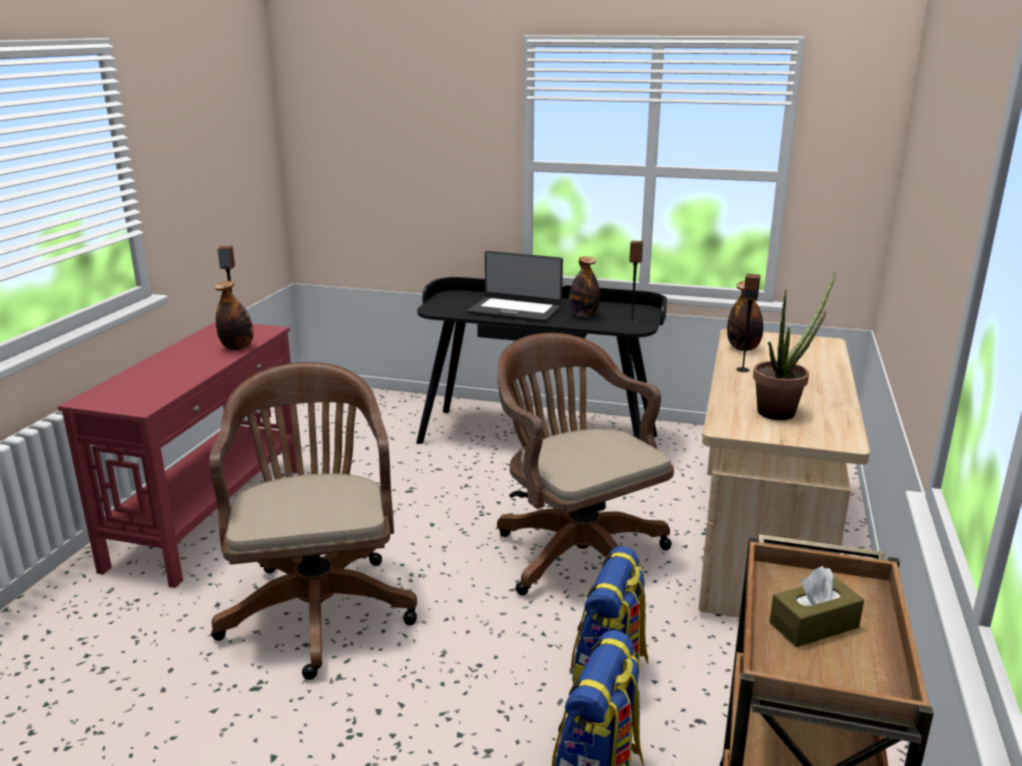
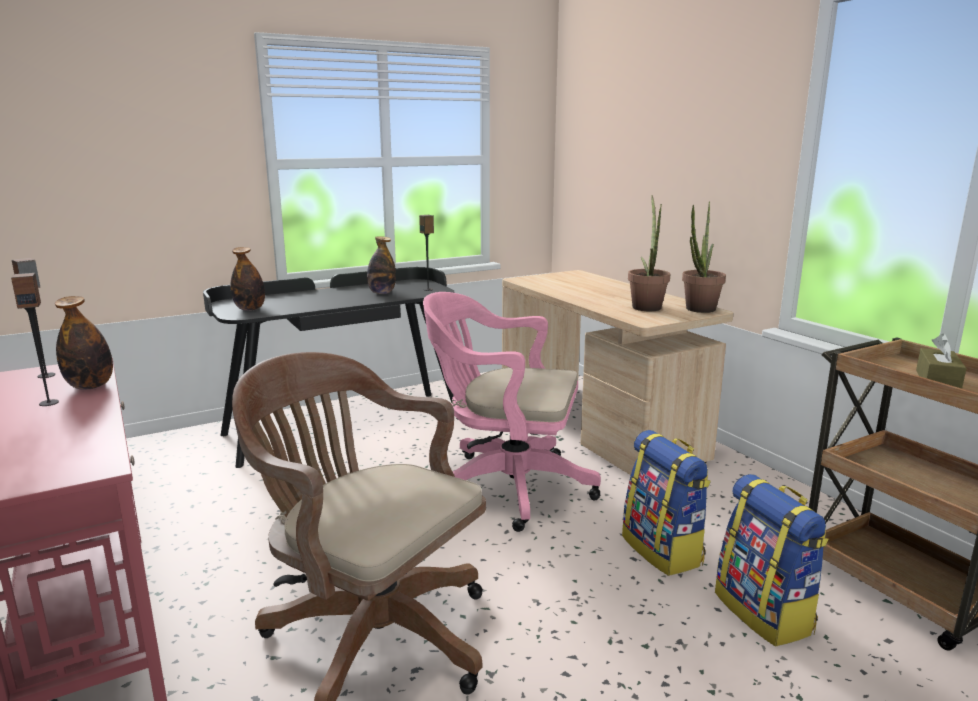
camera: 45 degrees left, 5 degrees down
(515, 310) = (316, 300): laptop -> none
(576, 552) = (505, 486): brown office chair -> pink office chair
(742, 369) = (572, 294): speaker -> speaker (49, 403)
(743, 348) = (542, 284): bottle -> bottle (250, 309)
(827, 436) = (698, 310): none -> potted plant

